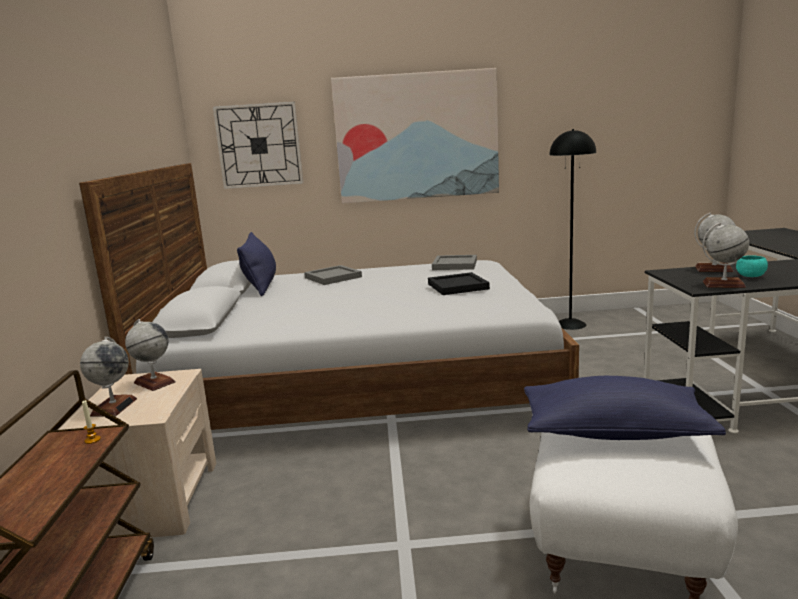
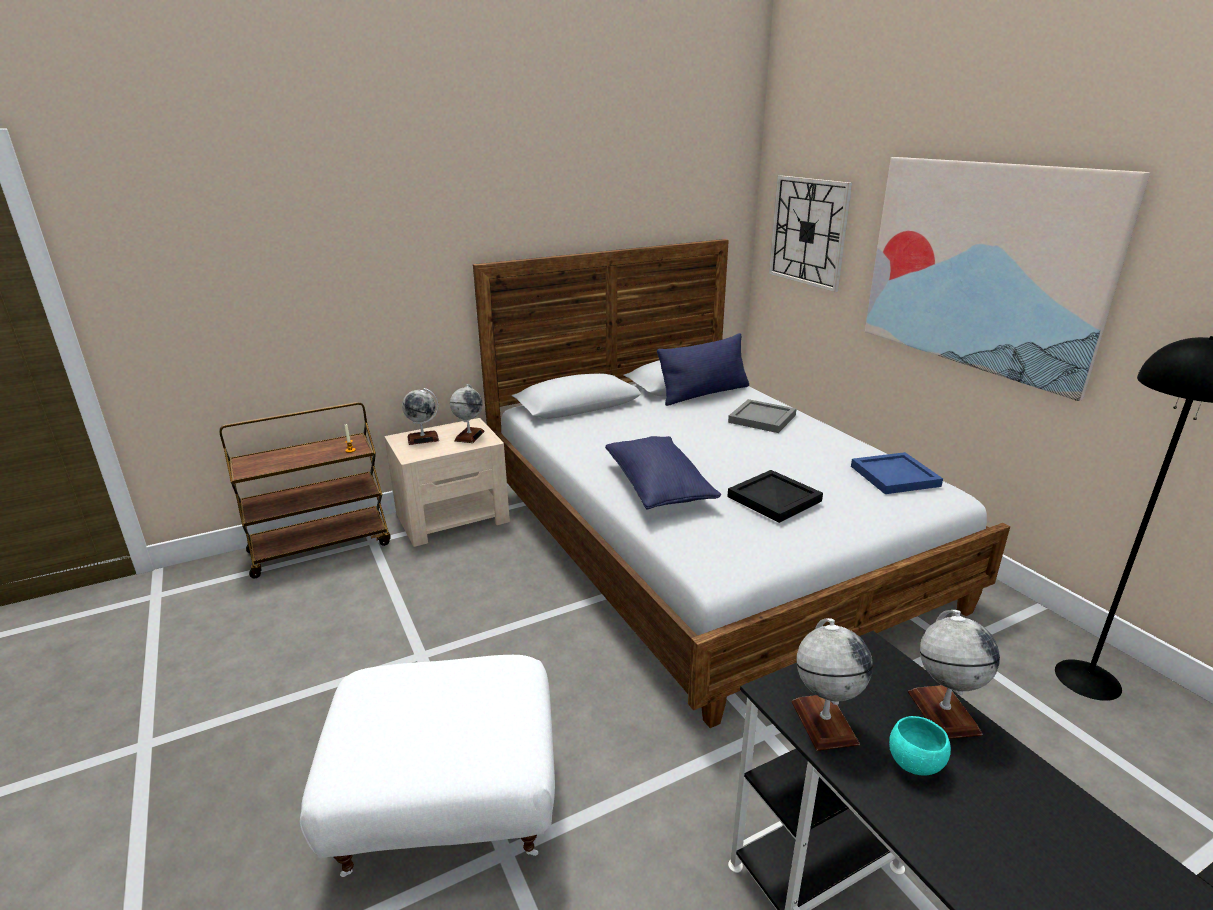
camera: 65 degrees right, 10 degrees up
(454, 265) = (893, 476): grey tray -> blue tray
(614, 432) = (443, 701): blue pillow -> blue pillow (658, 488)

